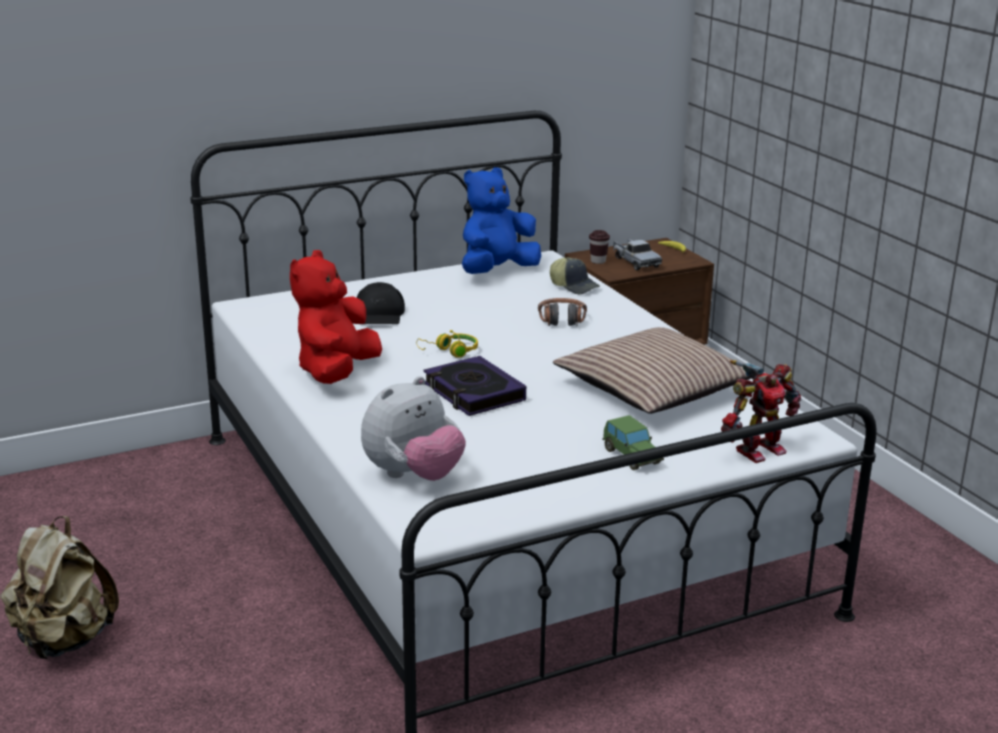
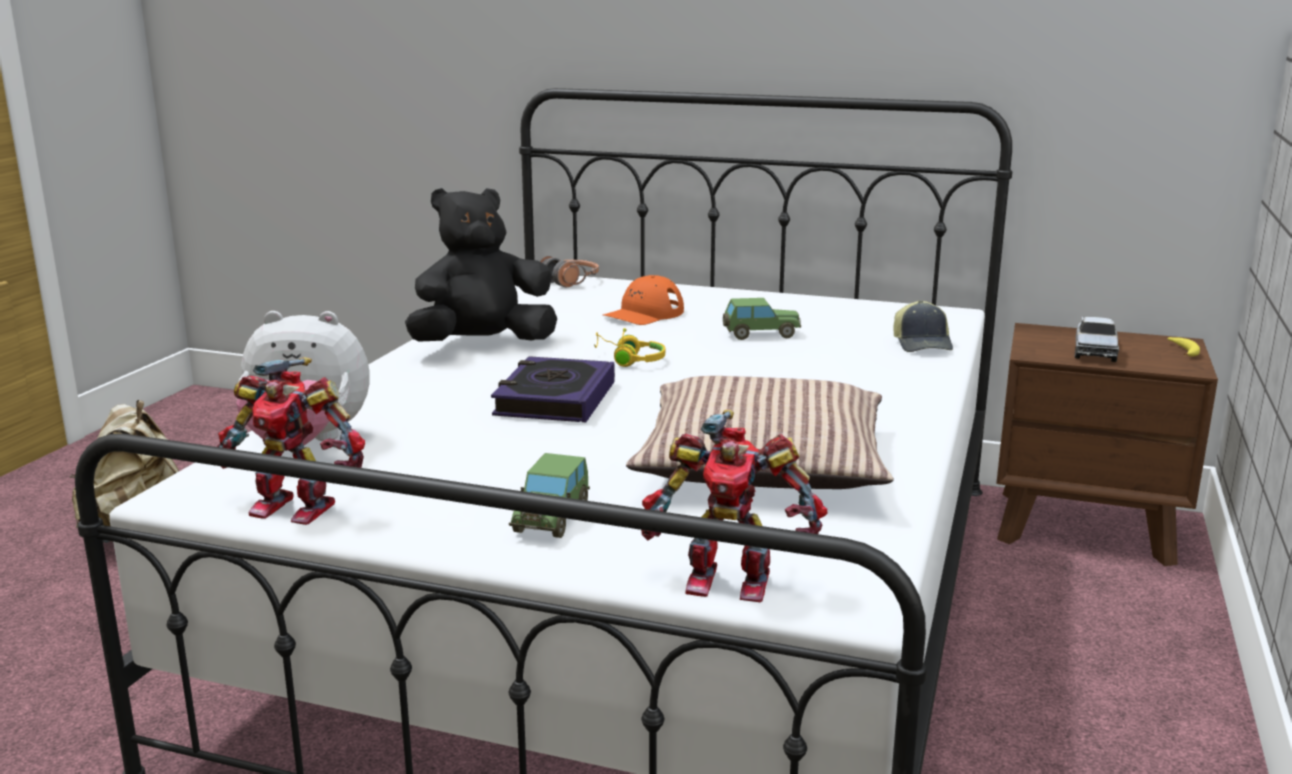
camera: 45 degrees right, 5 degrees down
(336, 372) = (482, 344): red plush toy -> black plush toy
(379, 314) = (644, 314): black cap -> orange cap
(479, 307) = (760, 334): none -> toy car
(496, 271) = (862, 311): blue plush toy -> none
(504, 508) = (296, 507): none -> toy robot
(562, 320) = (826, 368): headphones -> headphones (569, 281)
(598, 261) = (1041, 338): brown cup -> none

